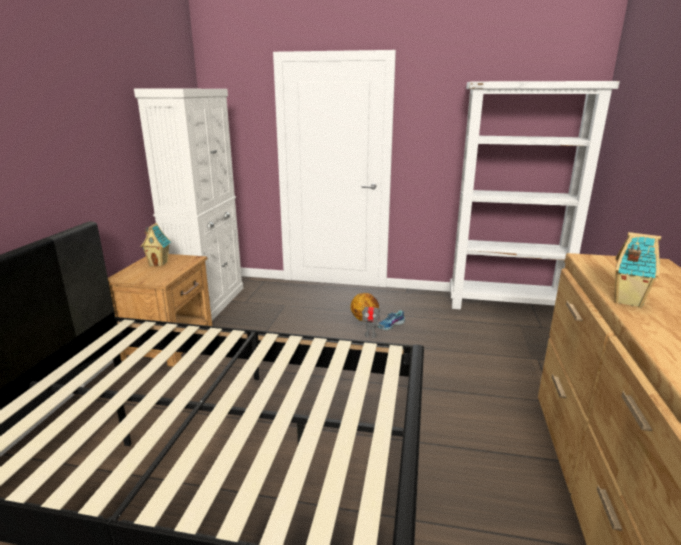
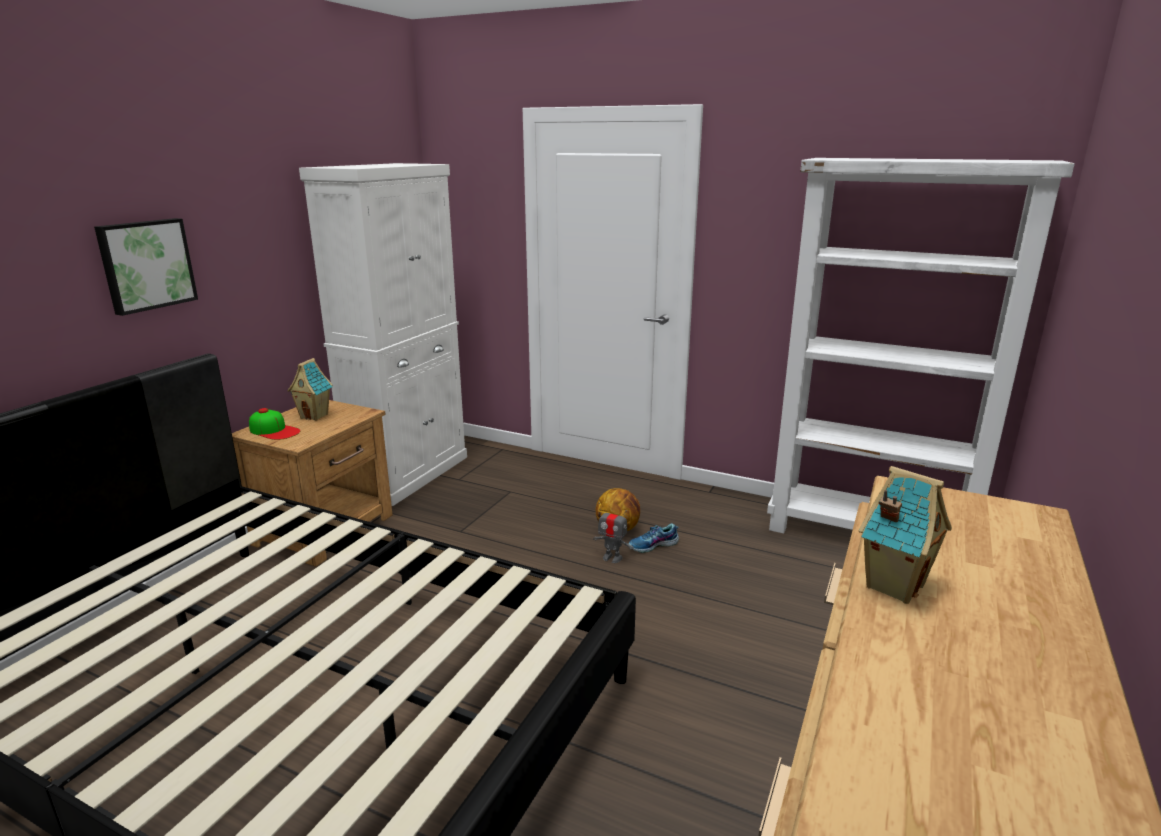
camera: 15 degrees right, 0 degrees up
(46, 156) = (146, 265): none -> picture
(136, 275) = (274, 430): none -> cap

